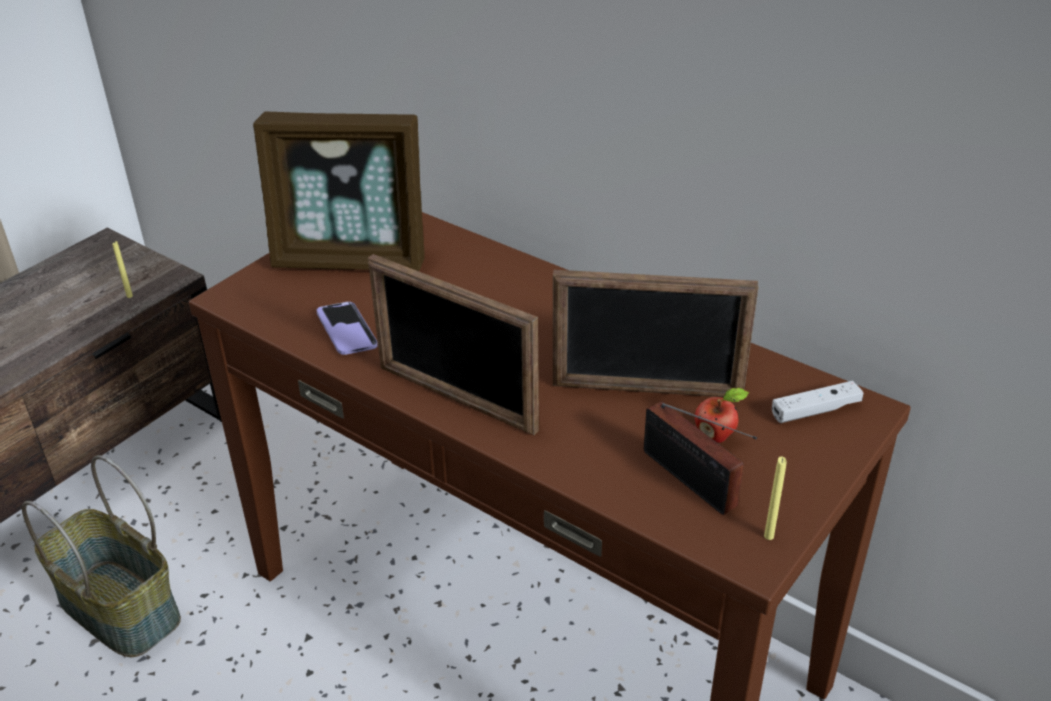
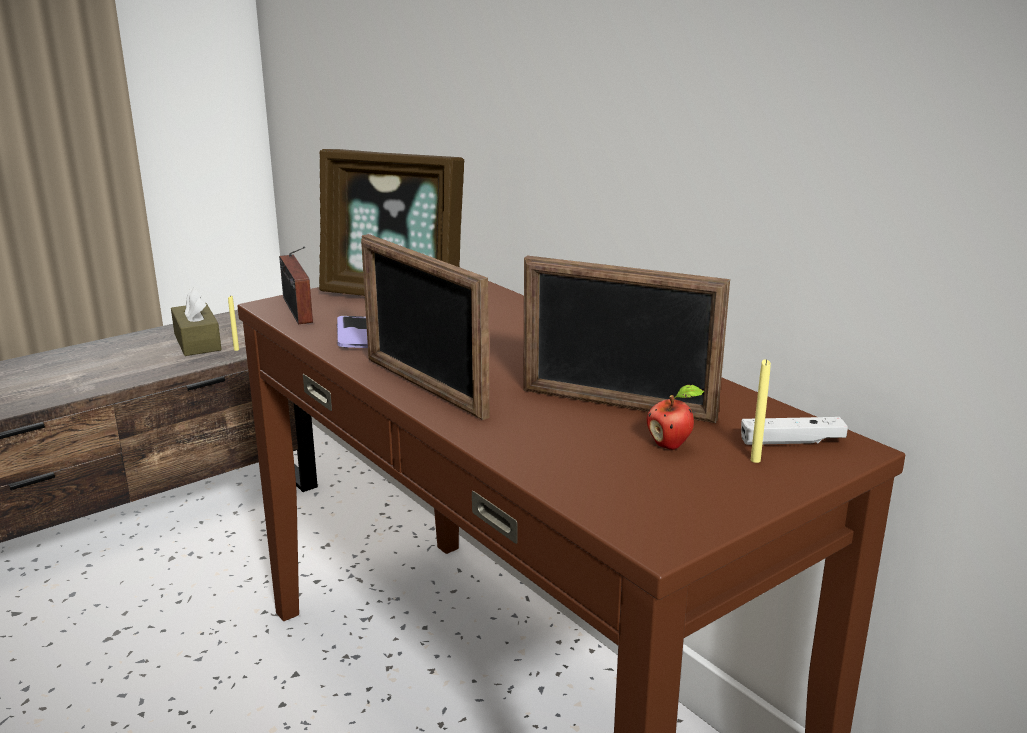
camera: 15 degrees right, 15 degrees down
(77, 291) = (197, 342): none -> brown tissue box
(117, 610) = (140, 618): basket -> none
(693, 483) = (625, 475): radio -> radio (297, 311)
(768, 536) = (686, 526): yellow candle -> yellow candle (755, 460)

